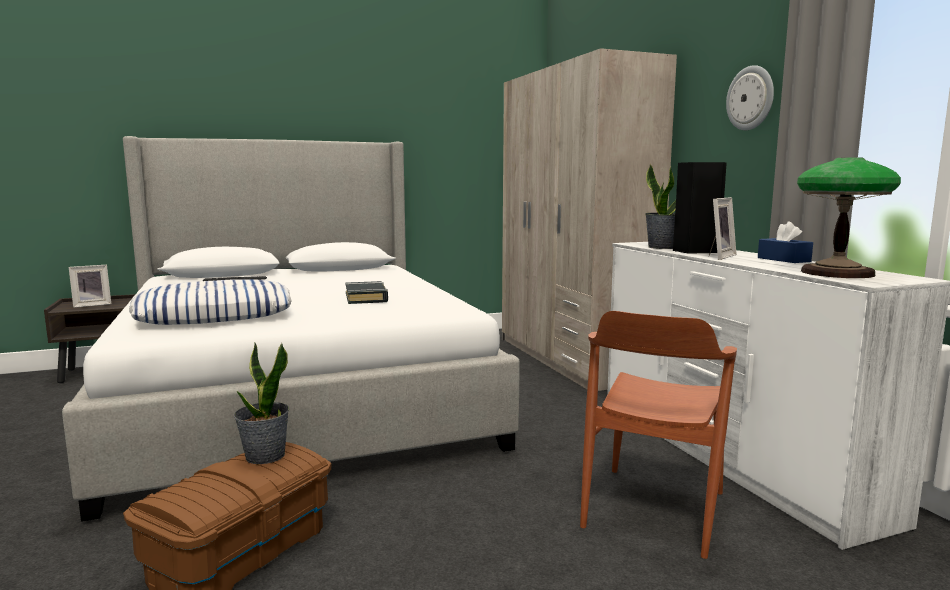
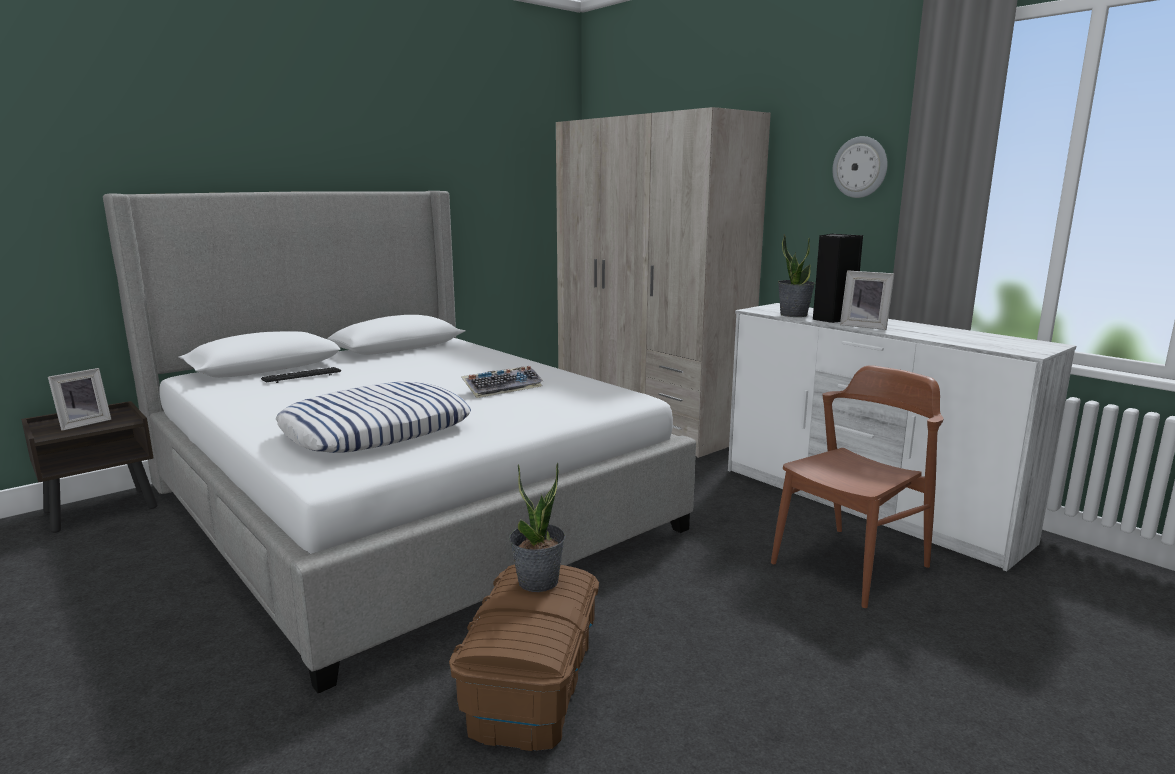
camera: 20 degrees left, 5 degrees up
(366, 297) = (503, 388): black book -> keyboard
(653, 509) = (850, 564): brown chair -> brown chair turned 135 degrees counterclockwise
(717, 257) = (864, 326): picture frame -> picture frame turned 105 degrees clockwise
(783, 260) = (921, 326): blue tissue box -> none
(837, 273) = (990, 342): table lamp -> none

